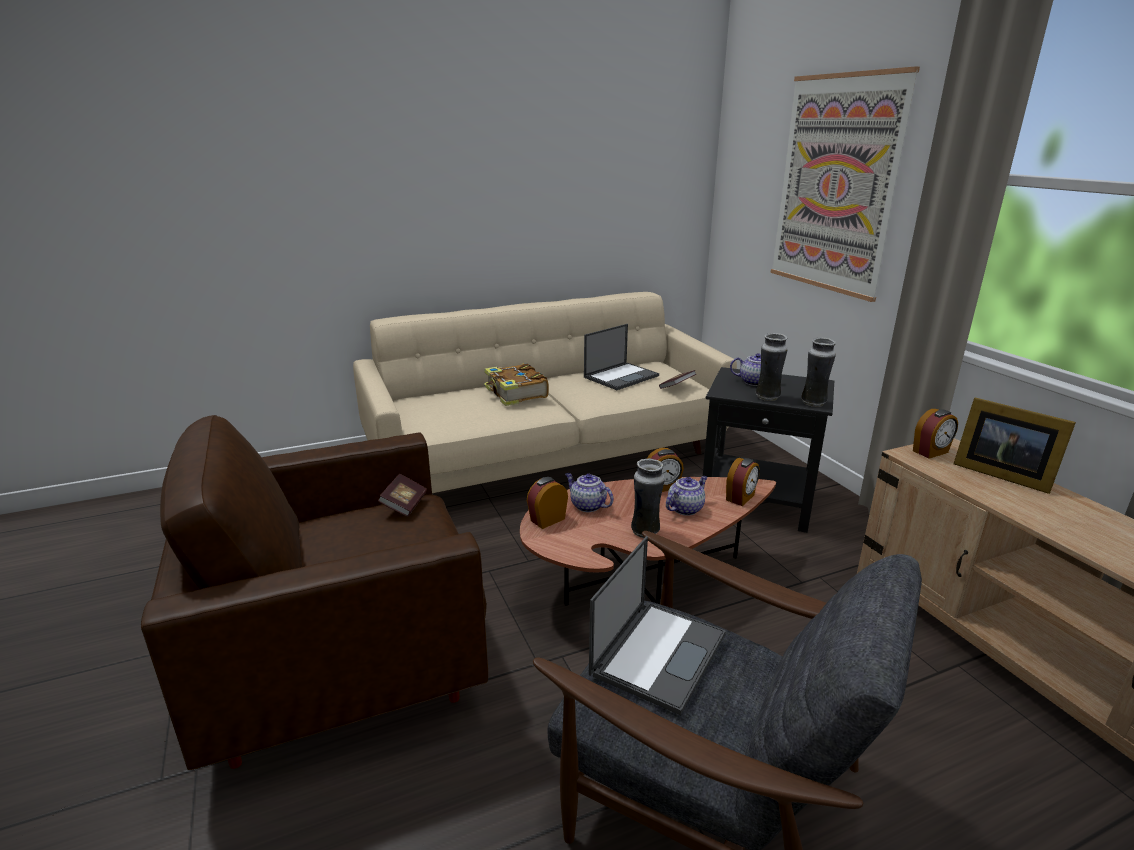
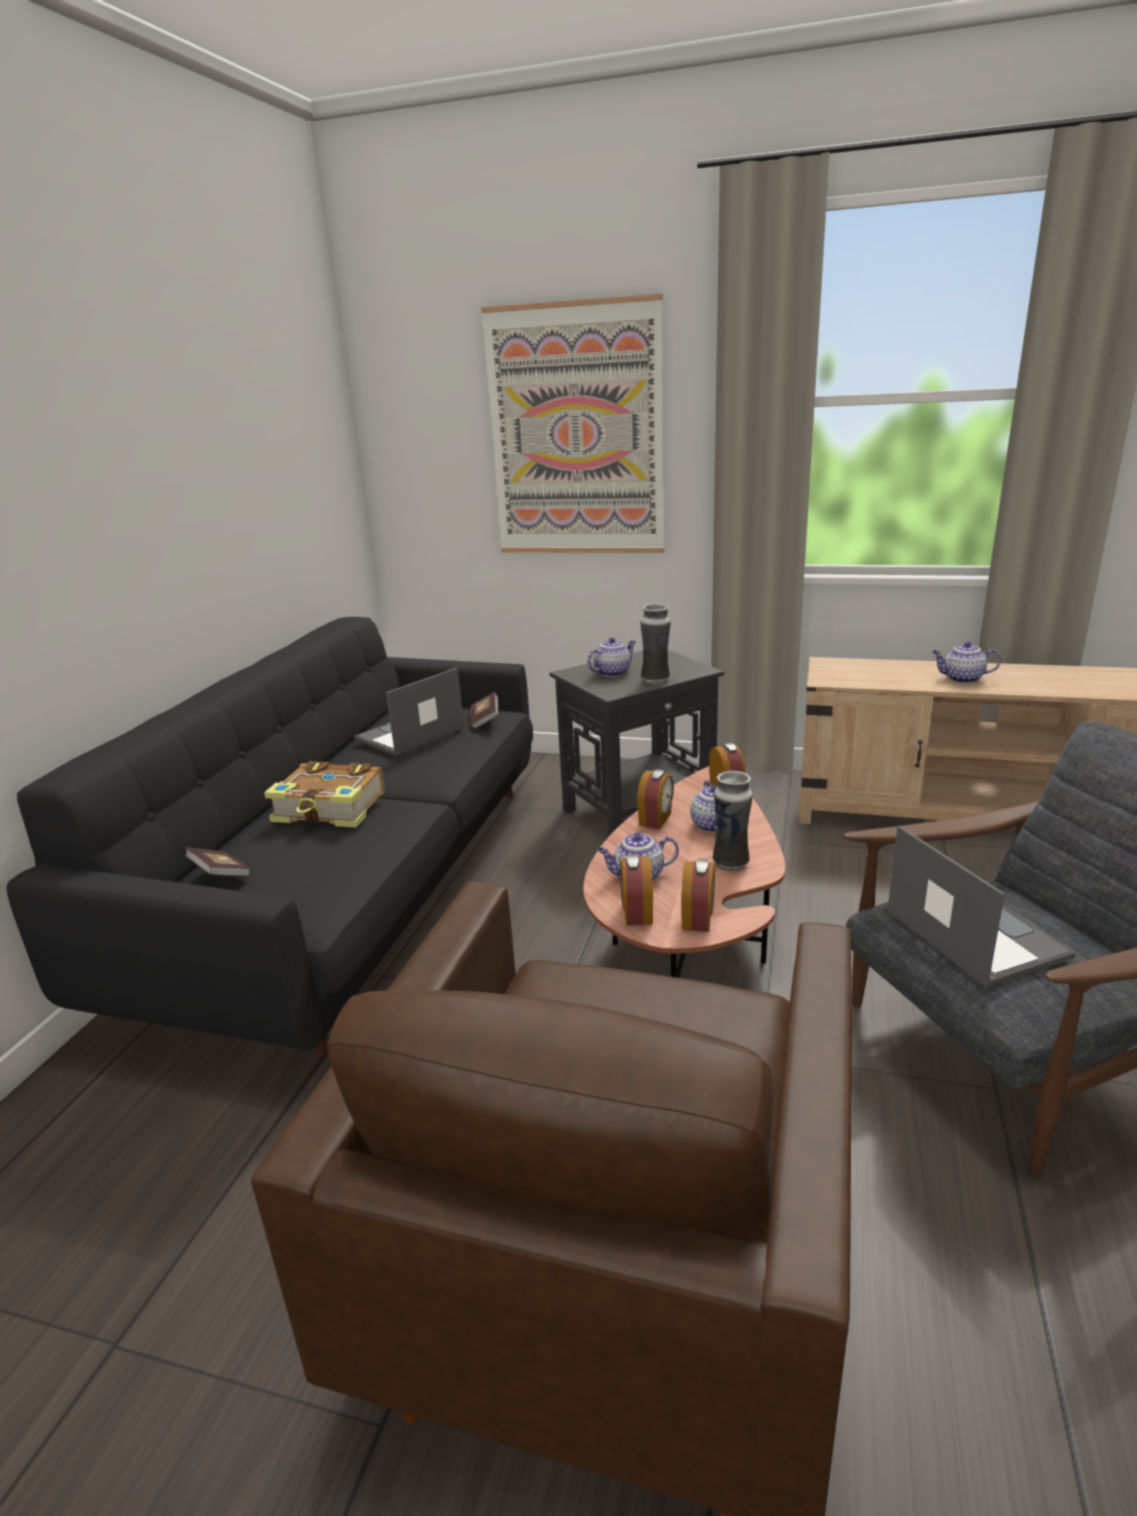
camera: 50 degrees left, 0 degrees up
(404, 505) = (554, 987): book -> book (220, 875)
(548, 454) = (357, 886): beige sofa -> black sofa
(621, 376) = (409, 734): laptop -> laptop turned 135 degrees counterclockwise
(813, 403) = (696, 670): vase -> none
(931, 452) = (830, 672): alarm clock -> alarm clock (698, 919)
(999, 473) = (890, 668): picture frame -> none
(1049, 512) = (962, 679): none -> teapot

